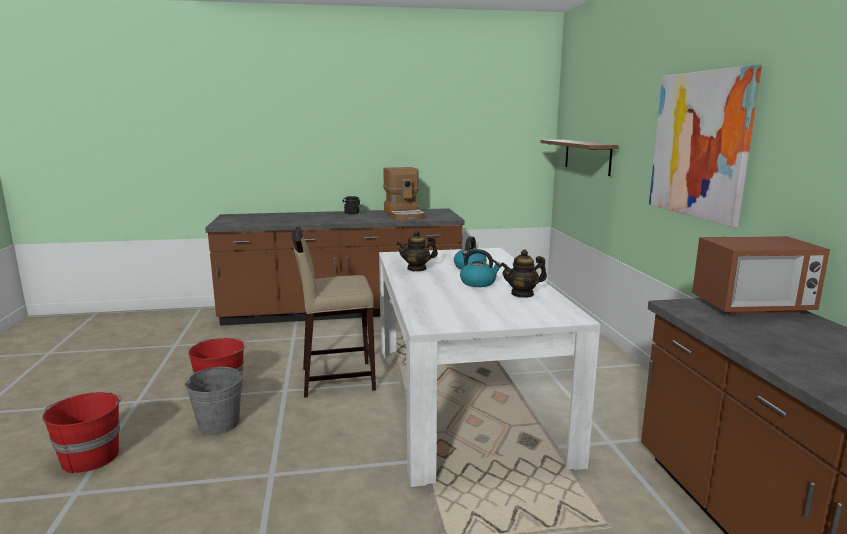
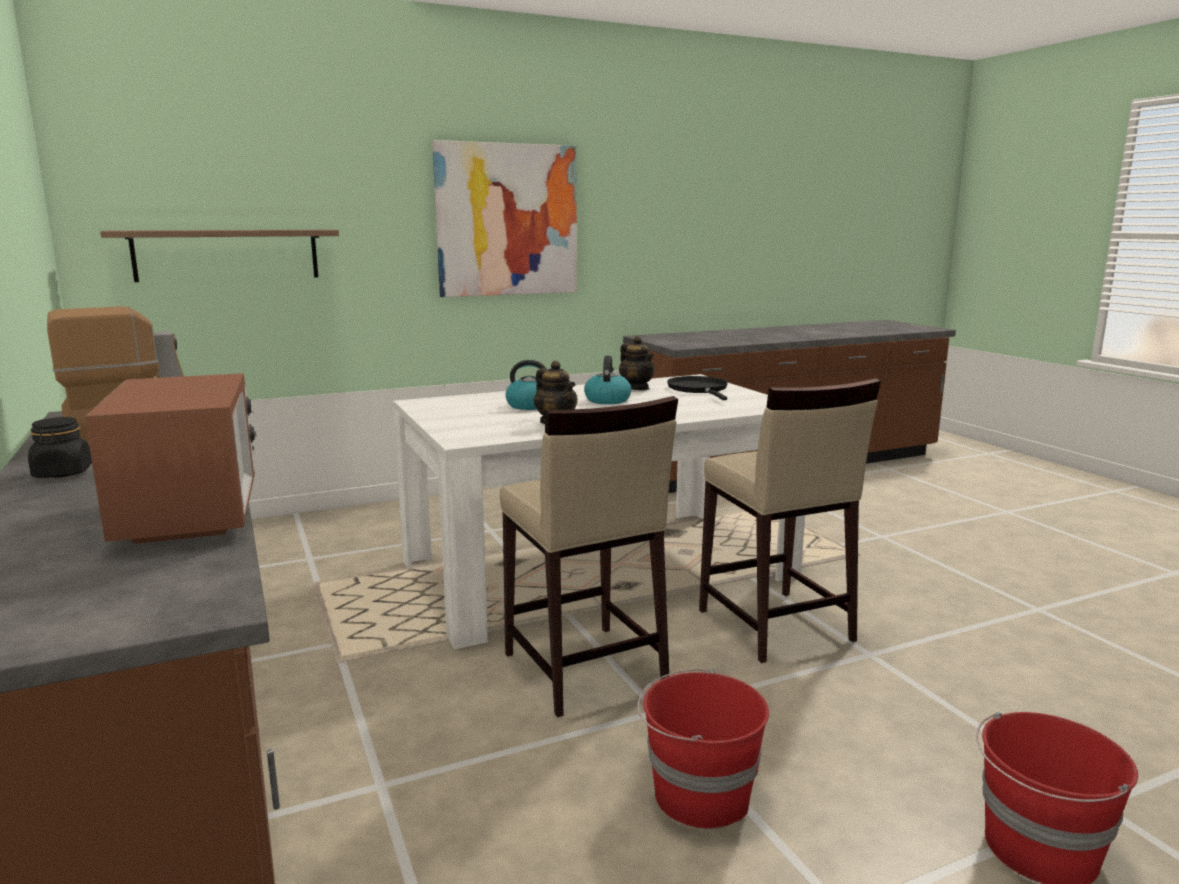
camera: 105 degrees left, 0 degrees up
(219, 424) = (814, 742): grey bucket -> none
(337, 447) = (774, 626): none -> beige stool
(510, 311) = (699, 389): none -> black frying pan
(751, 307) = (665, 338): microwave -> microwave (191, 515)

